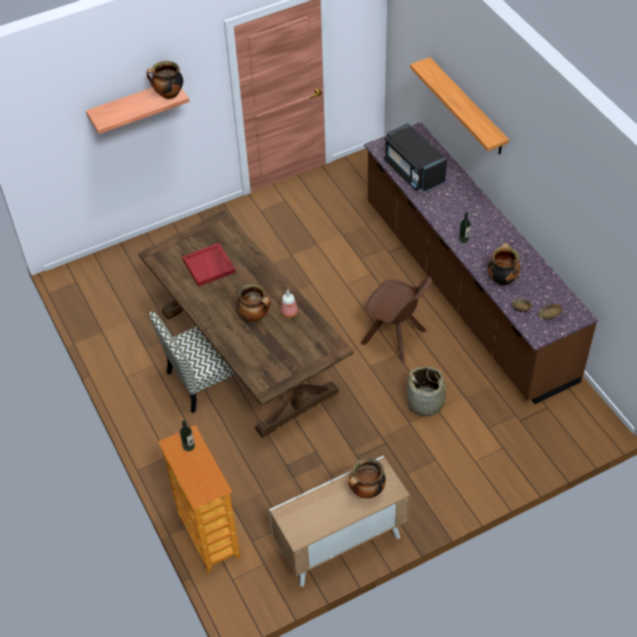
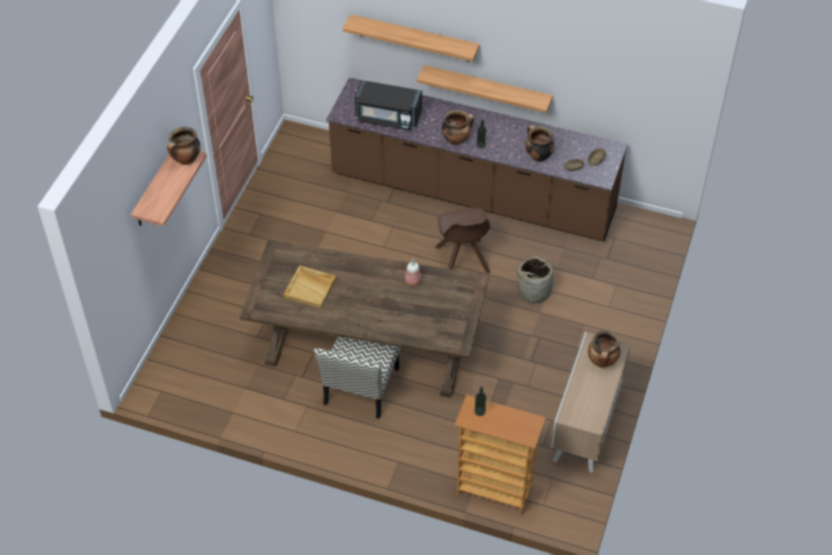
camera: 45 degrees left, 0 degrees up
(209, 266) = (310, 288): red tray -> beige tray
(255, 316) = (390, 300): cooking pot -> cooking pot (456, 139)
(395, 338) = (463, 261): brown chair -> brown chair turned 90 degrees clockwise
(509, 192) = (487, 89): none -> shelf

